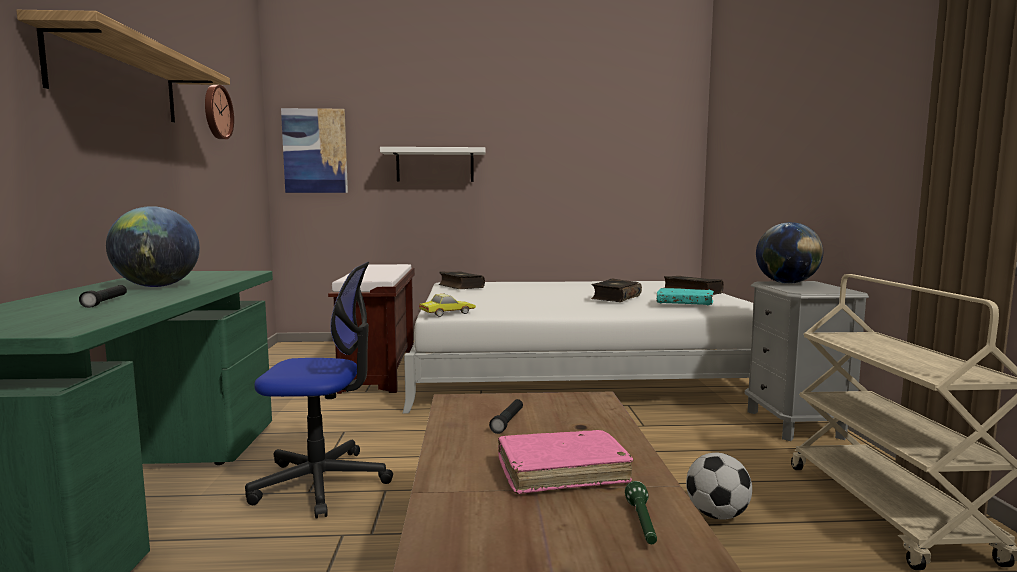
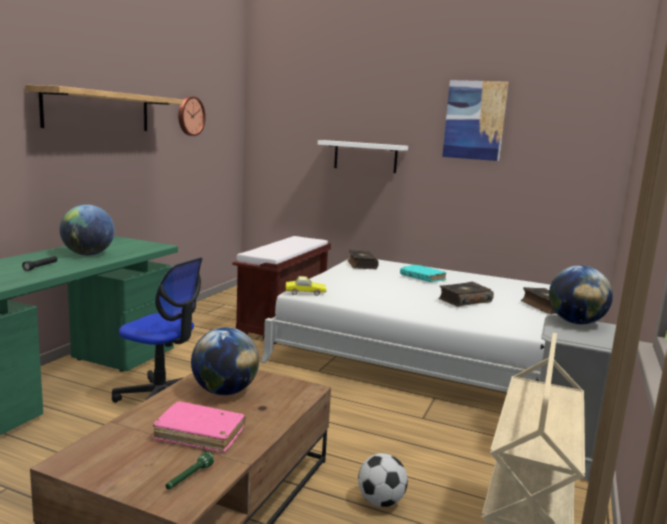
camera: 25 degrees right, 5 degrees up
(315, 151) = (276, 138): picture -> picture (474, 120)
(508, 422) = (224, 391): black flashlight -> globe
(684, 303) = (510, 319): turquoise book -> turquoise book (422, 278)

